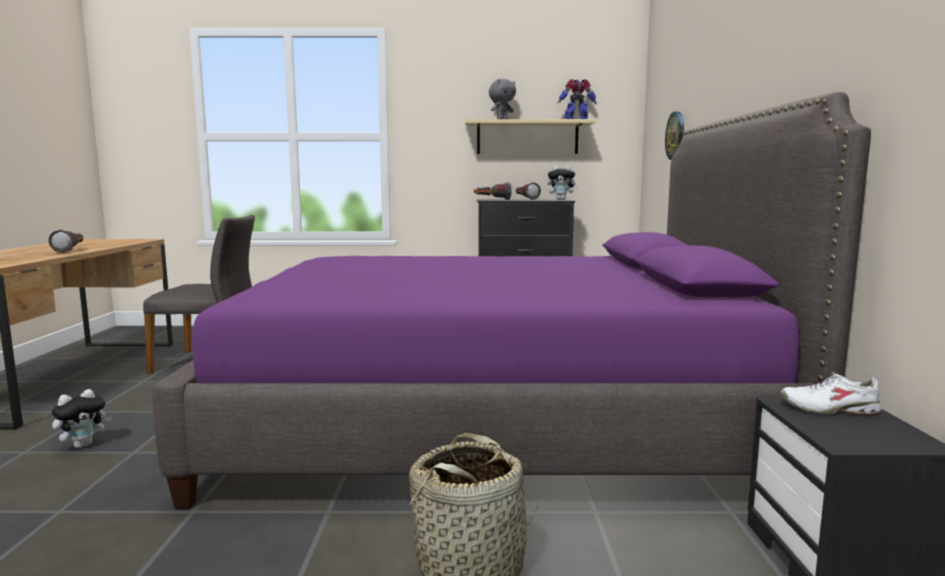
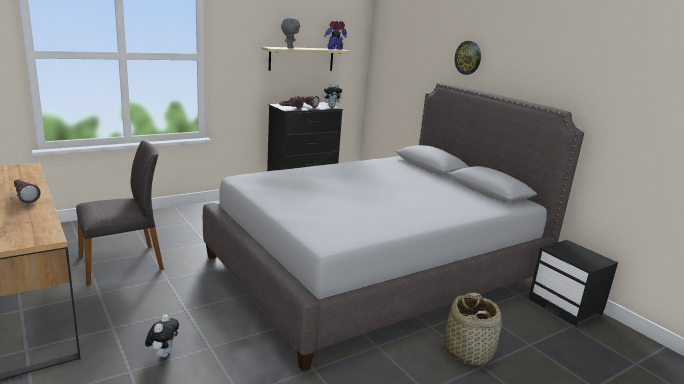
camera: 35 degrees left, 10 degrees up
(492, 421) = (376, 271): purple bed -> grey bed
(676, 135) = (412, 74): wall clock -> wall clock (468, 57)
(829, 409) = (566, 248): white shoe -> none

